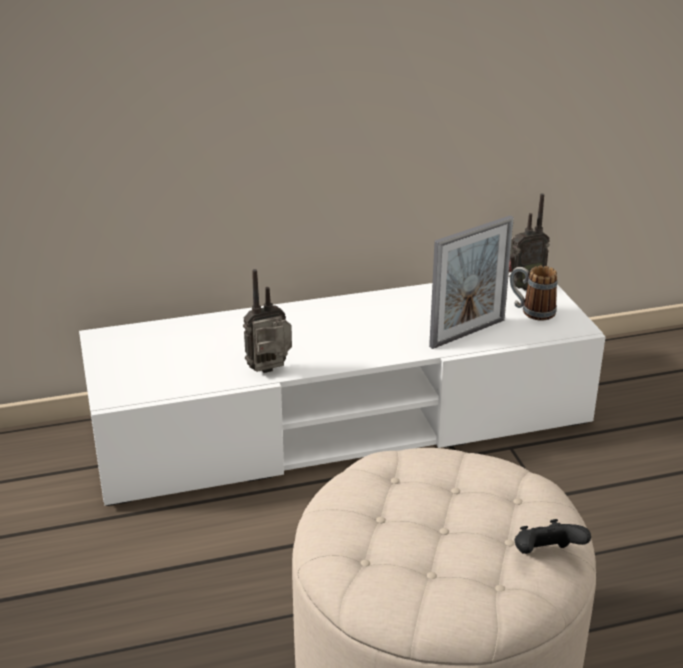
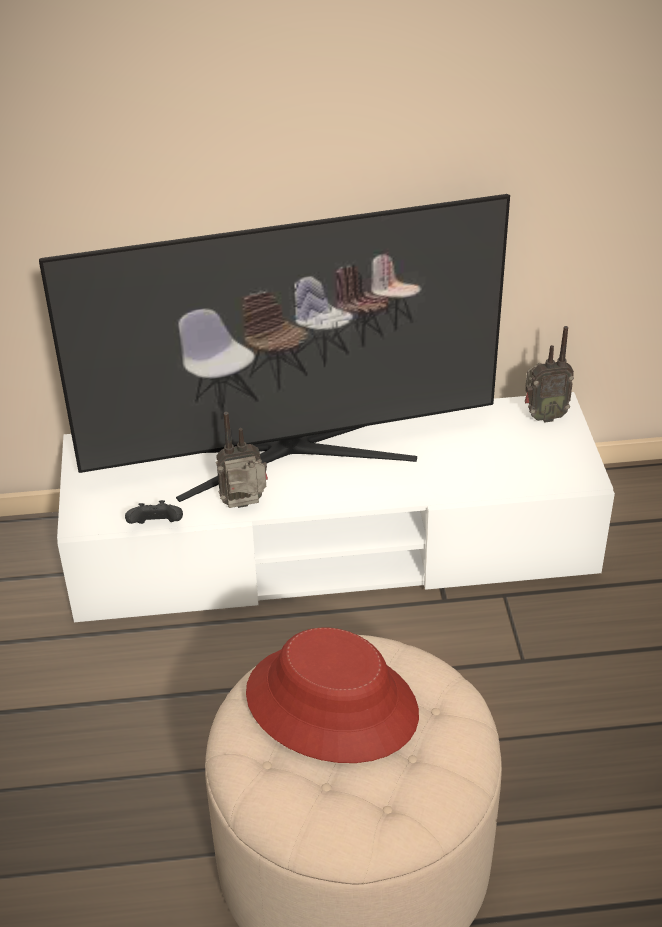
camera: 10 degrees right, 10 degrees up
(301, 330) = (289, 455): none -> television
(416, 502) = (332, 703): none -> red hat
(467, 333) = (464, 475): picture frame -> none
(531, 311) = (543, 452): mug -> none
(545, 556) = (439, 781): black game controller -> black game controller (156, 527)

